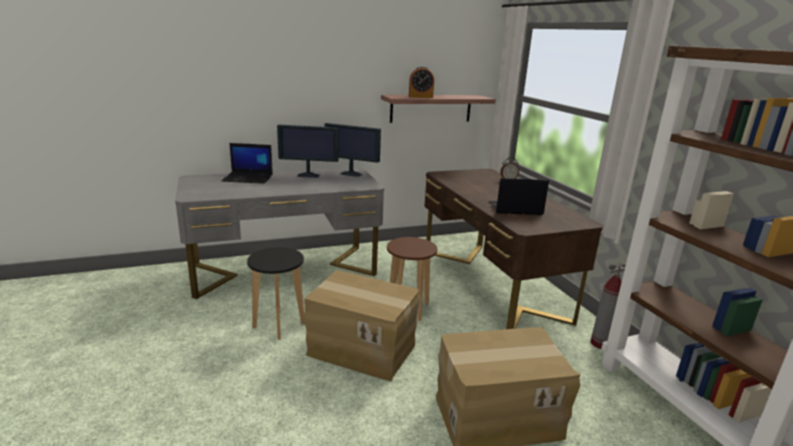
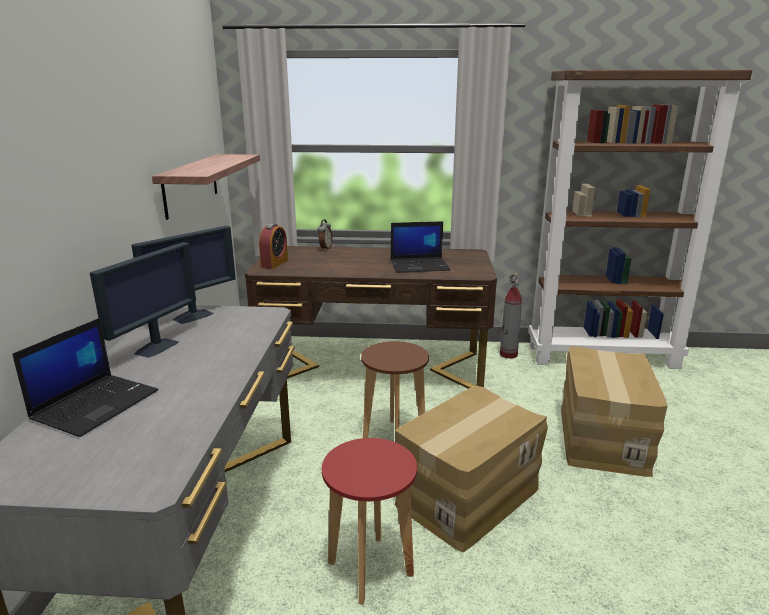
camera: 65 degrees left, 0 degrees up
(278, 325) = (371, 569): black stool -> red stool
(420, 97) = (208, 168): alarm clock -> alarm clock (274, 263)
(514, 208) = (420, 266): laptop -> laptop turned 120 degrees counterclockwise

